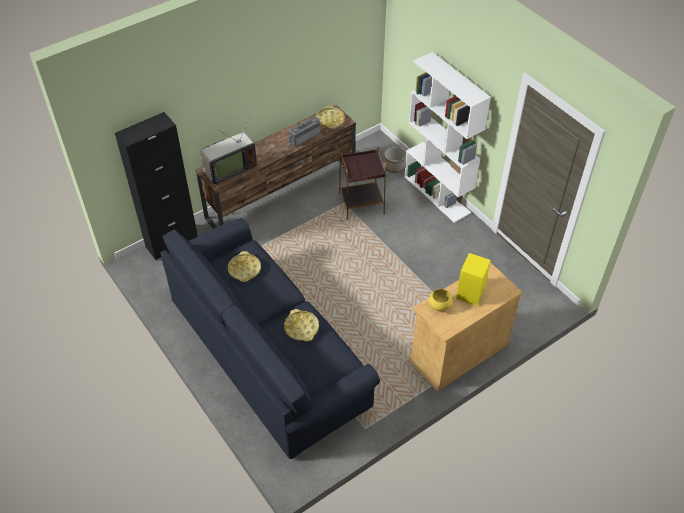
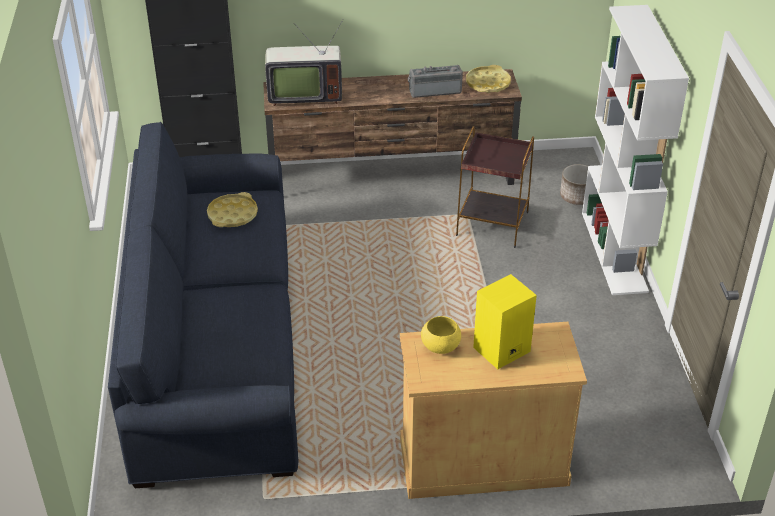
camera: 30 degrees right, 10 degrees down
(301, 328) = (243, 308): yellow tray -> none

